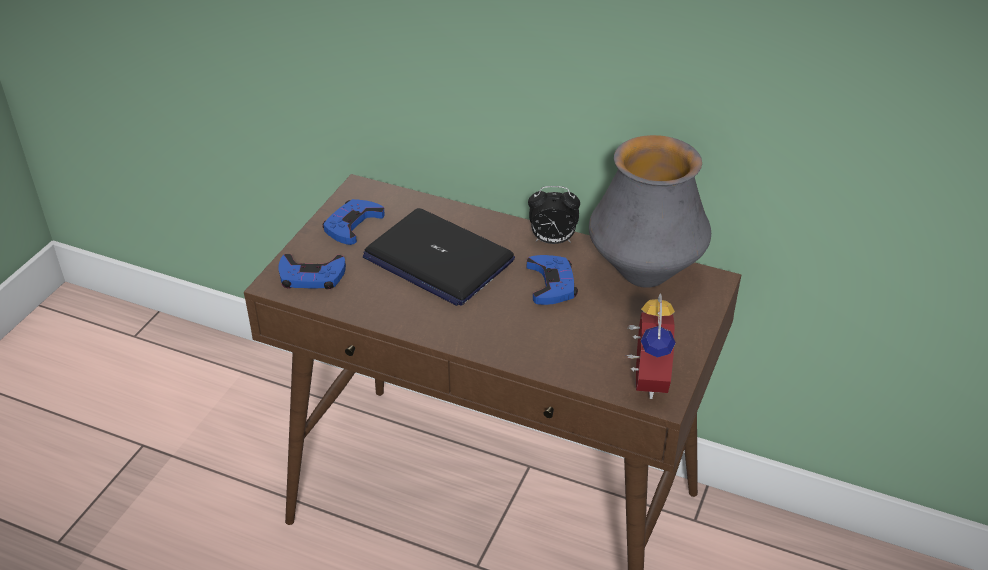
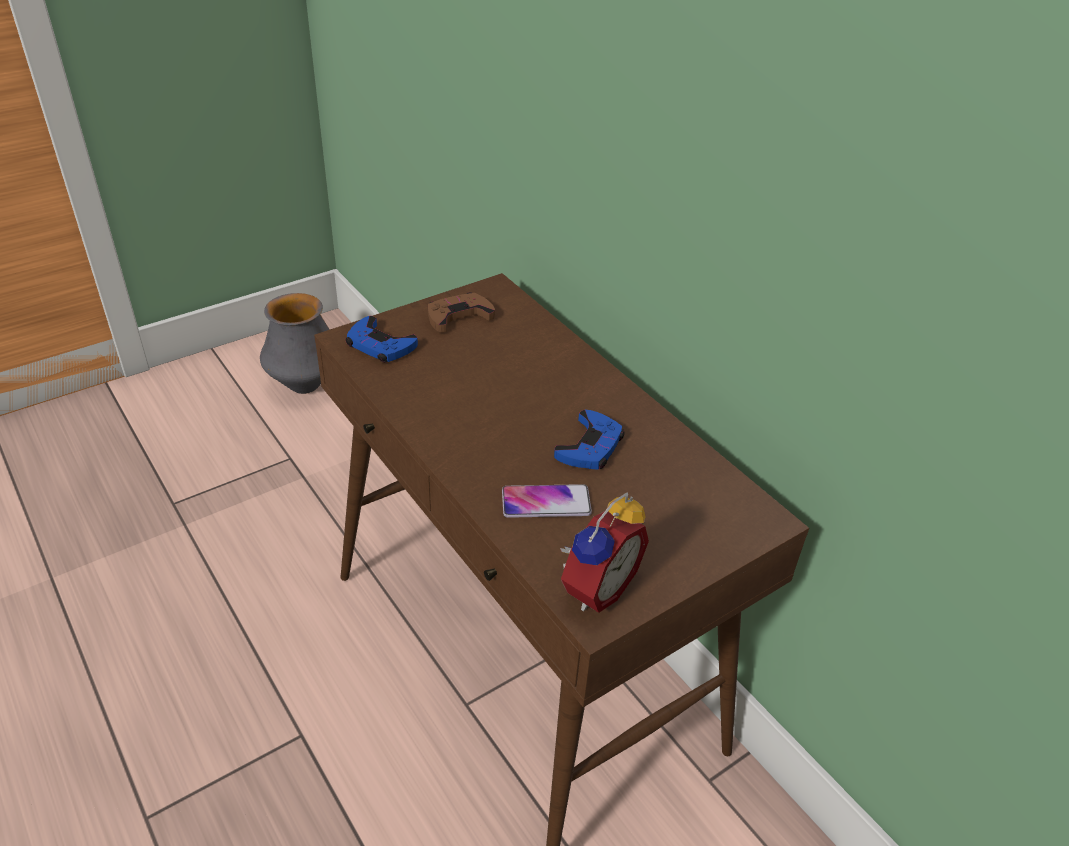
camera: 30 degrees right, 0 degrees up
(352, 225) = (458, 316): blue game controller -> brown game controller
(437, 259) = (504, 376): laptop -> none
(552, 240) = (631, 406): alarm clock -> none
(558, 338) = (546, 502): none -> phone
(644, 274) = (696, 479): vase -> vase (305, 385)

